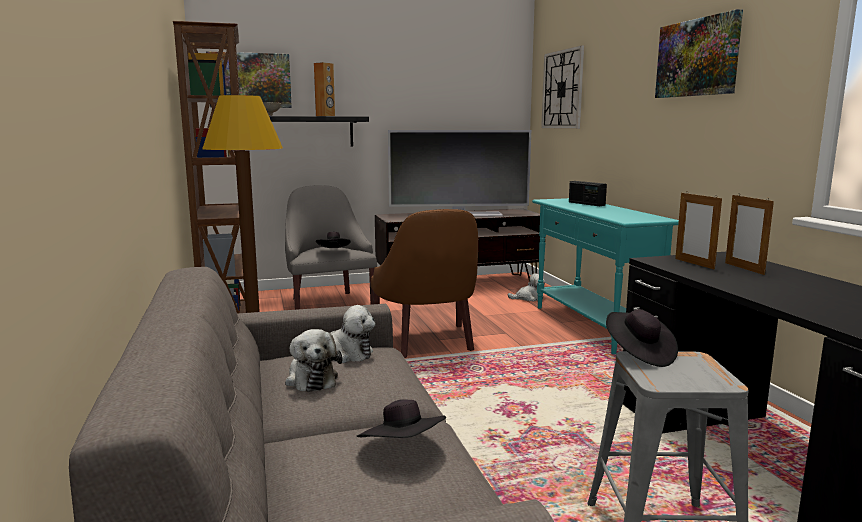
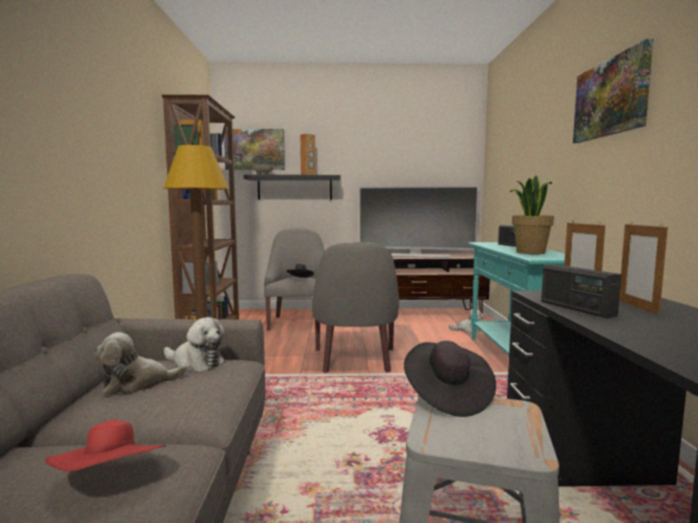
camera: 15 degrees right, 5 degrees down
(311, 379) = (137, 384): plush toy -> plush toy turned 75 degrees clockwise
(403, 450) = (112, 480): black hat -> red hat
(428, 341) = (355, 360): brown armchair -> grey armchair
(562, 89) = (505, 149): wall clock -> none
(613, 213) = (530, 252): none -> potted plant
(699, 273) = (576, 308): none -> radio

